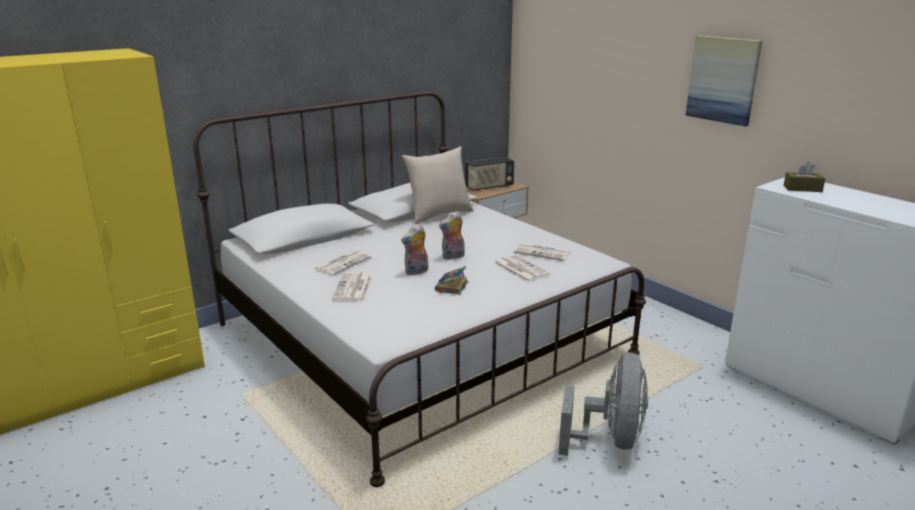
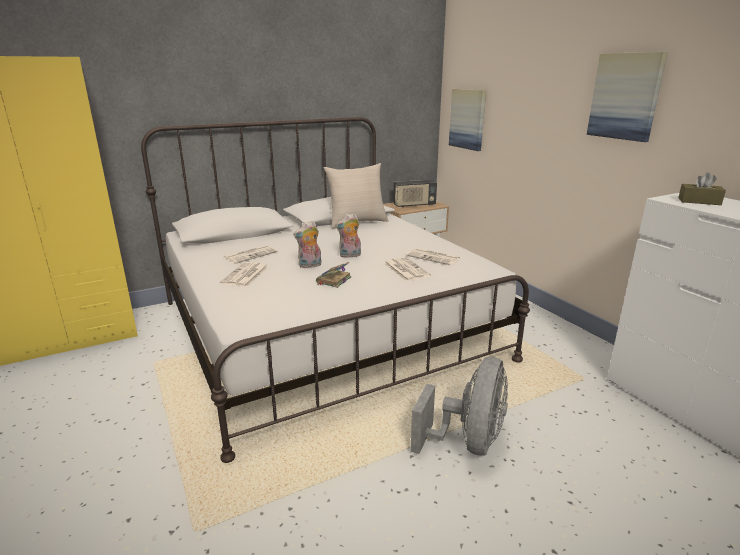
camera: 10 degrees right, 0 degrees up
(546, 89) = (467, 119): none -> picture

